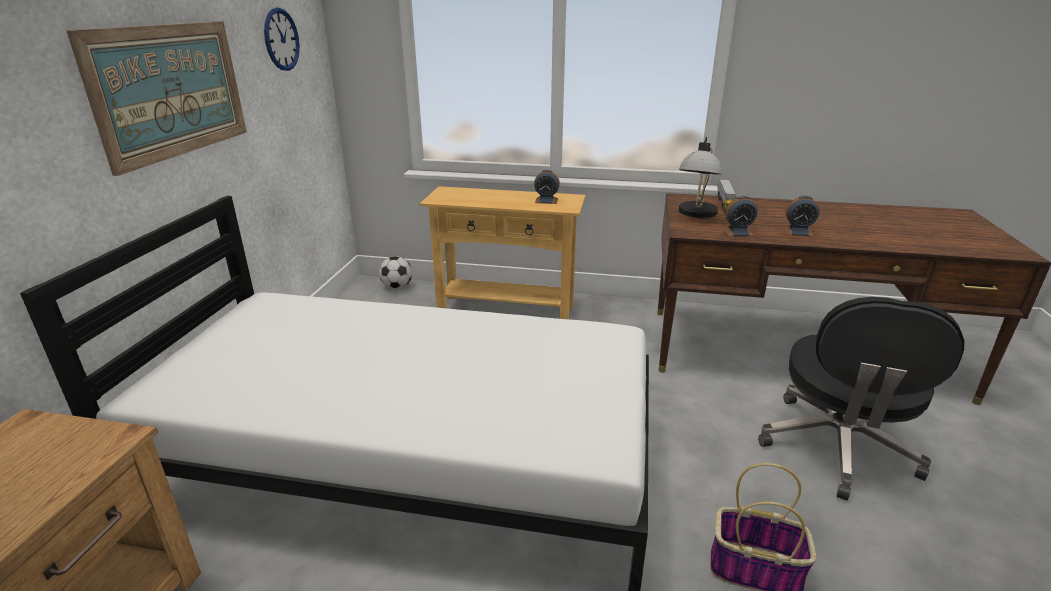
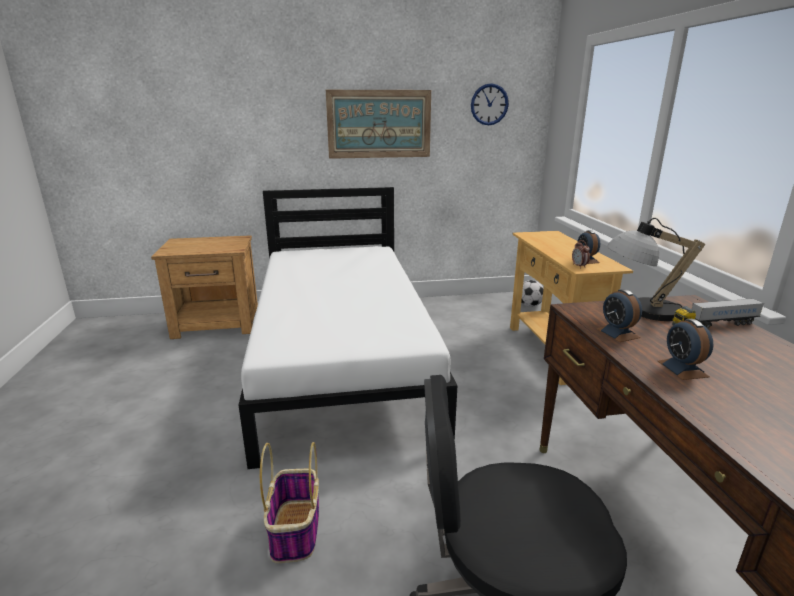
camera: 70 degrees right, 5 degrees down
(561, 207) = (579, 266): none -> alarm clock

